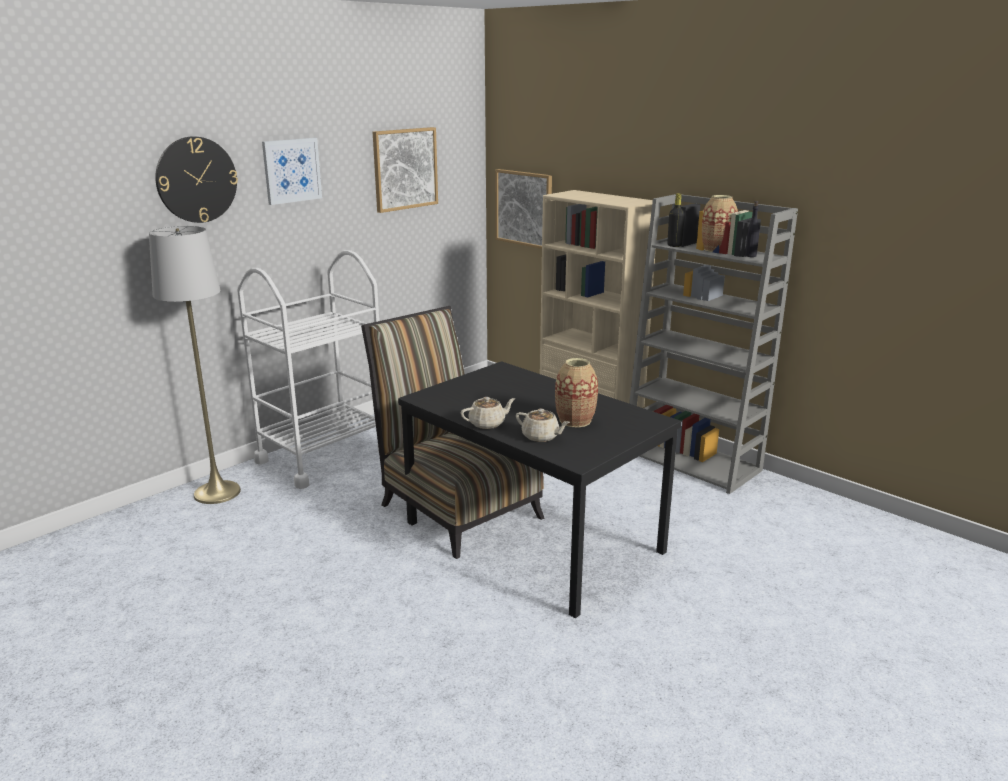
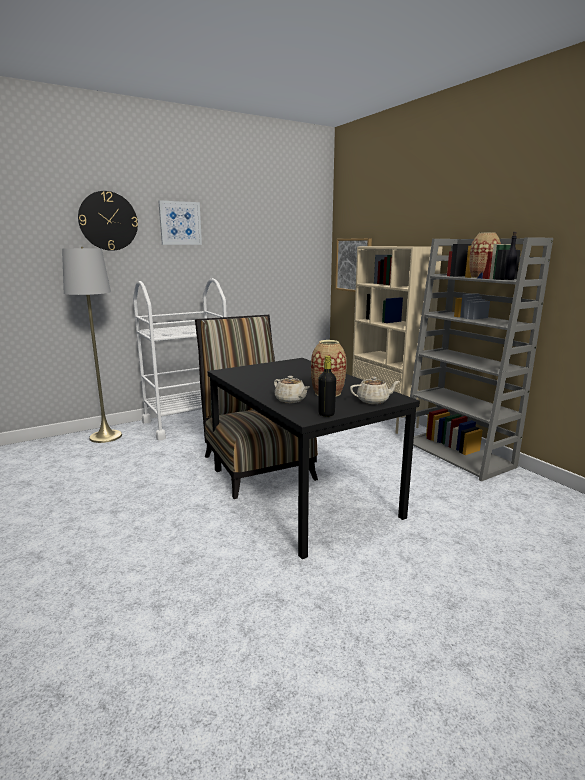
camera: 15 degrees right, 5 degrees down
(405, 169) = (267, 232): picture -> none
(487, 423) = (256, 389): beige teapot -> beige teapot (373, 401)
(674, 245) = (448, 276): black bottle -> black bottle (326, 414)

